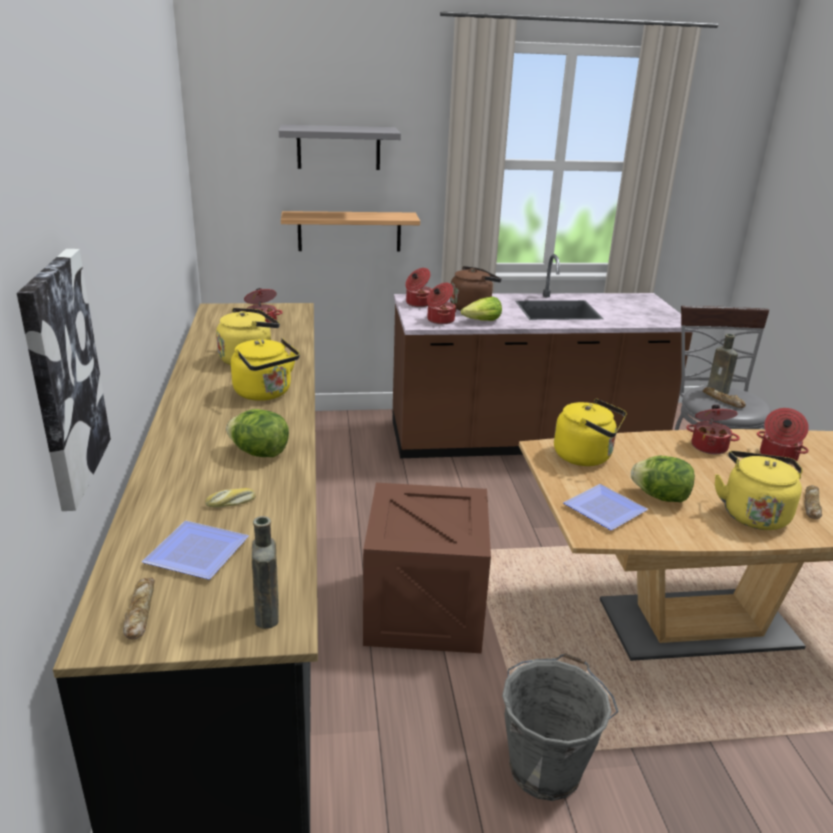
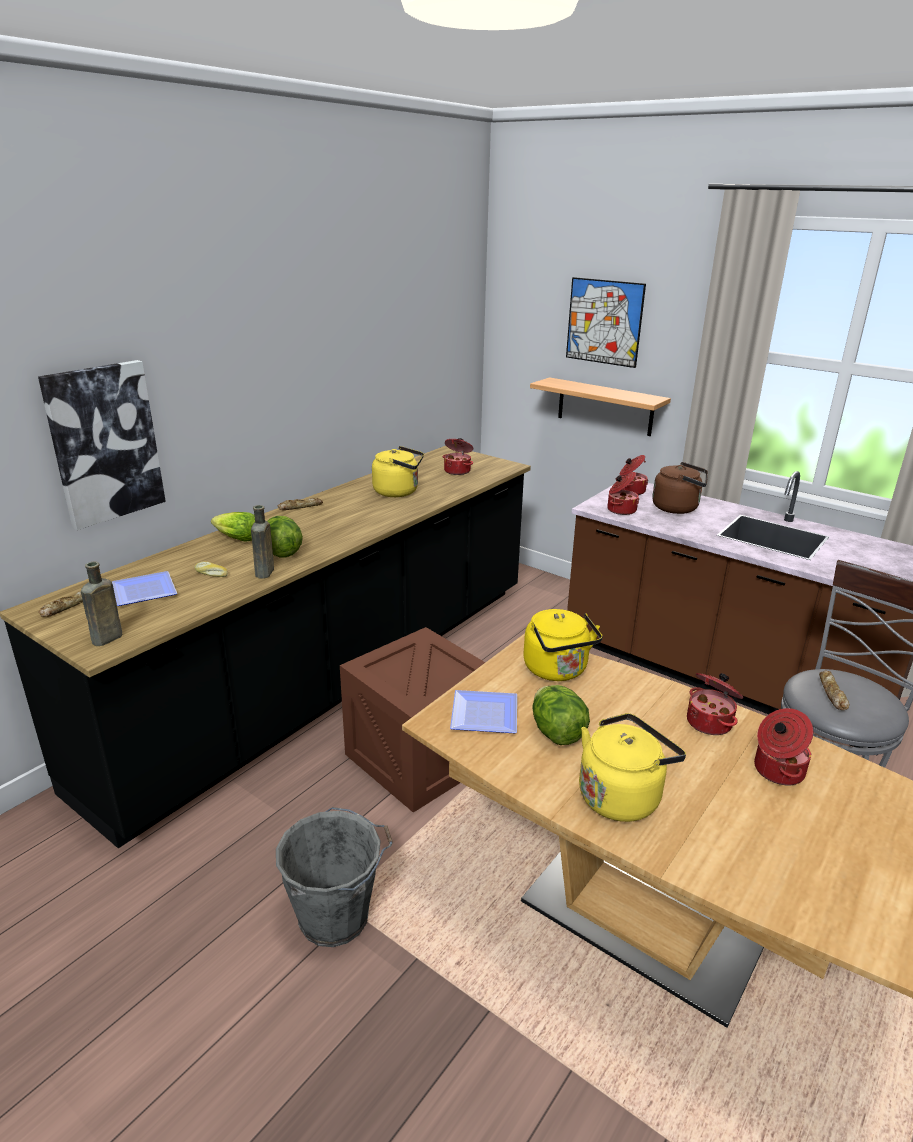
camera: 45 degrees right, 0 degrees up
(265, 393) = (362, 518): yellow kettle -> none
(338, 147) = (604, 322): grey shelf -> picture
(482, 321) = (661, 522): lettuce -> lettuce (237, 539)
(719, 391) = (848, 683): brown bottle -> brown bottle (264, 573)
(811, 505) = (709, 828): bread -> bread (300, 507)

